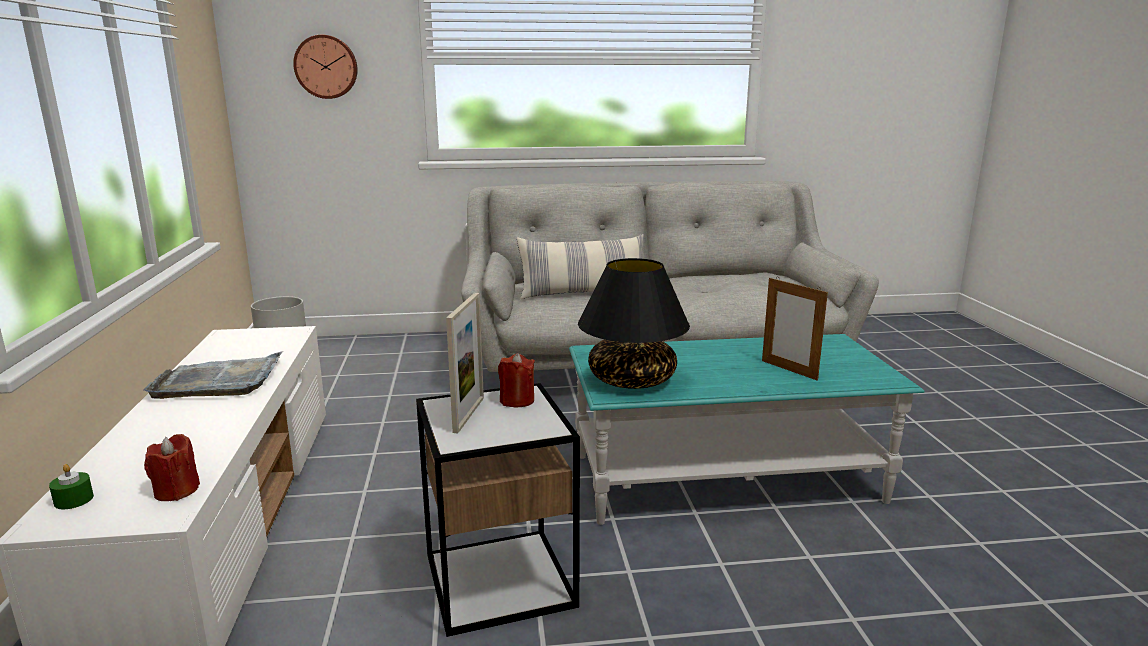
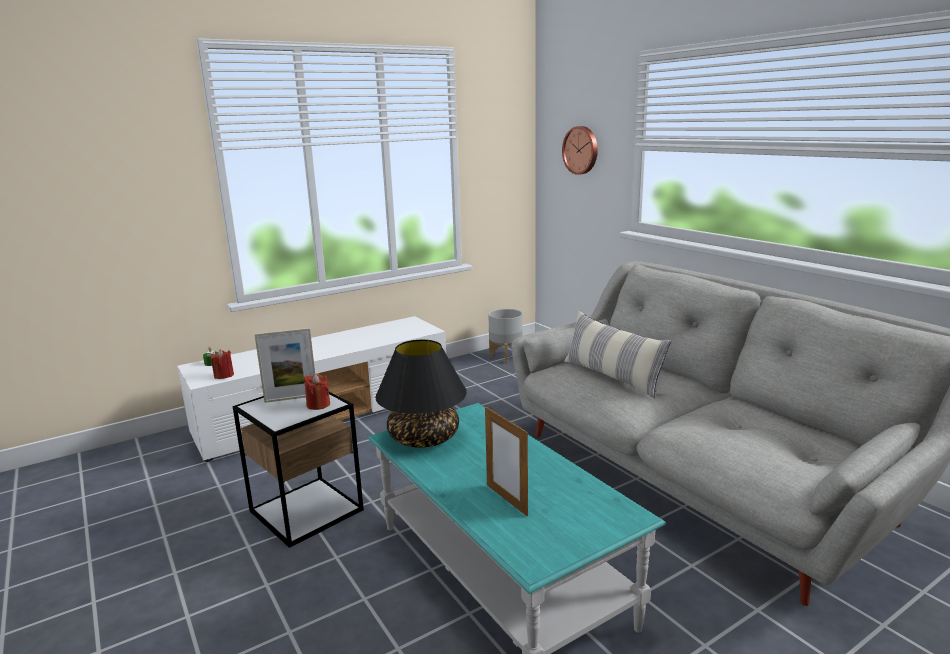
camera: 65 degrees right, 0 degrees up
(219, 381) = (345, 341): grey tray -> none
(789, 370) = (506, 500): picture frame -> picture frame turned 60 degrees counterclockwise

